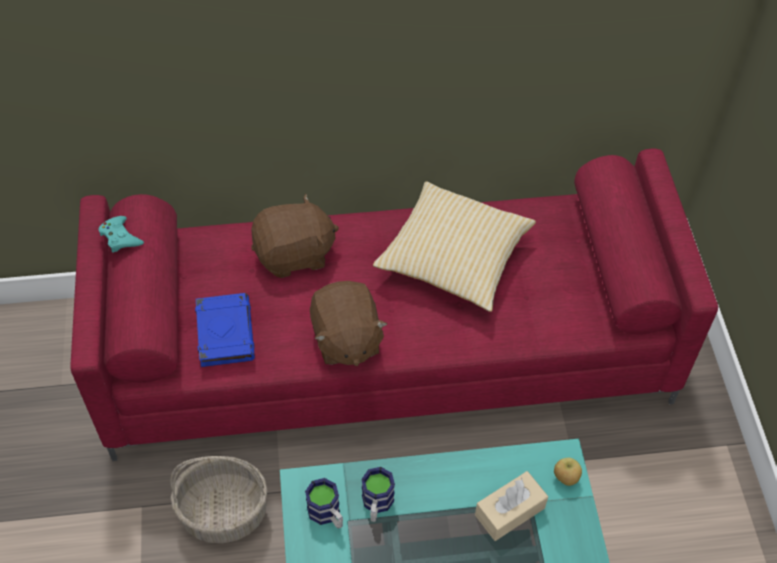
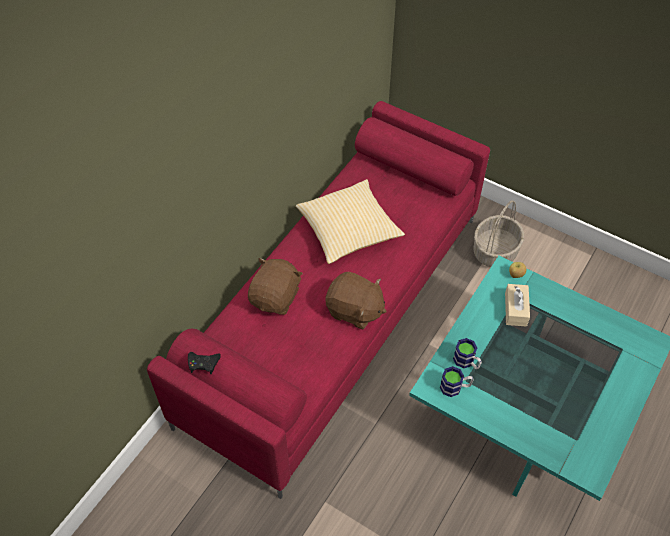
camera: 50 degrees left, 0 degrees up
(120, 237) = (203, 363): turquoise game controller -> black game controller
(223, 513) = (365, 461): basket -> basket (495, 252)
(224, 332) = (298, 363): blue book -> none

